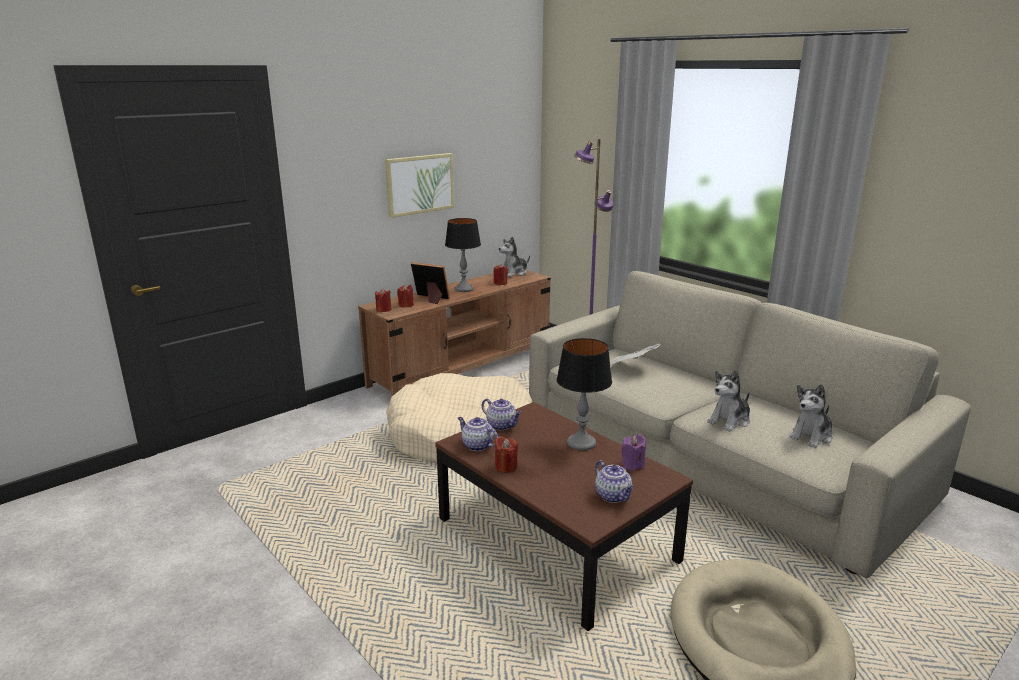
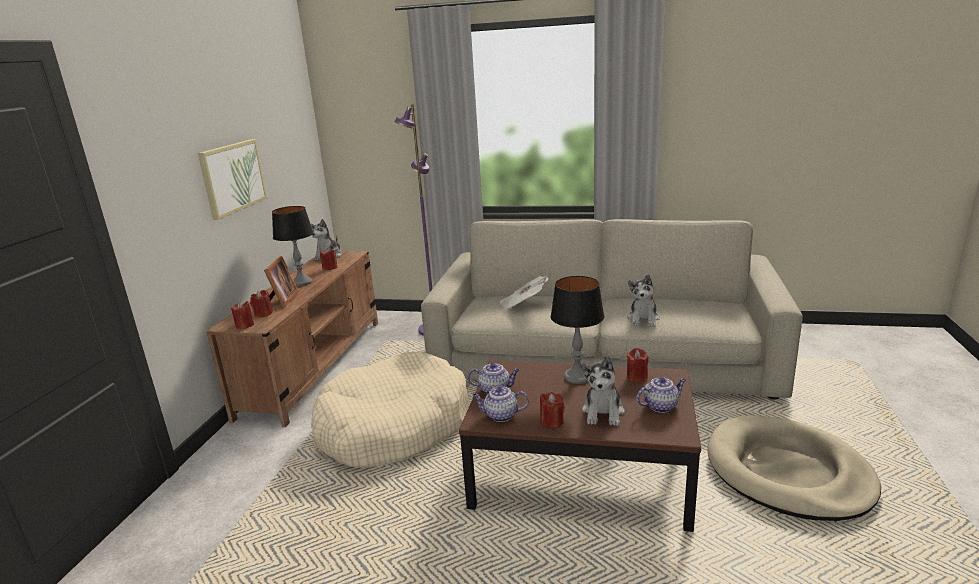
camera: 35 degrees left, 0 degrees up
(431, 299) = (281, 300): picture frame -> picture frame turned 105 degrees clockwise
(613, 496) = (661, 406): teapot -> teapot turned 45 degrees counterclockwise
(633, 465) = (637, 377): purple candle -> red candle
(811, 436) = (703, 311): plush toy -> plush toy (603, 412)

